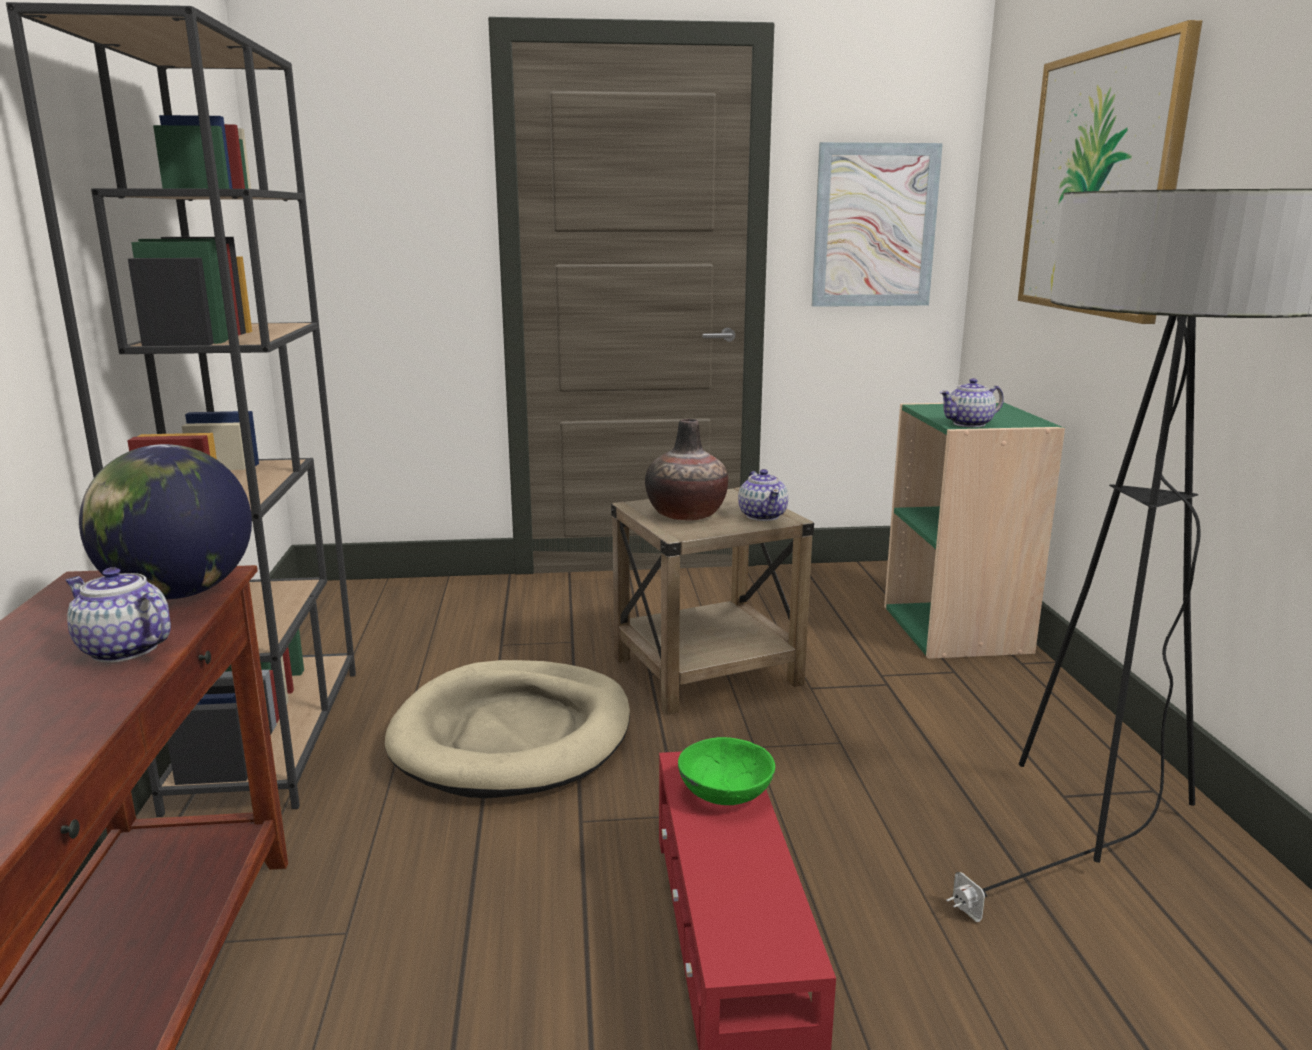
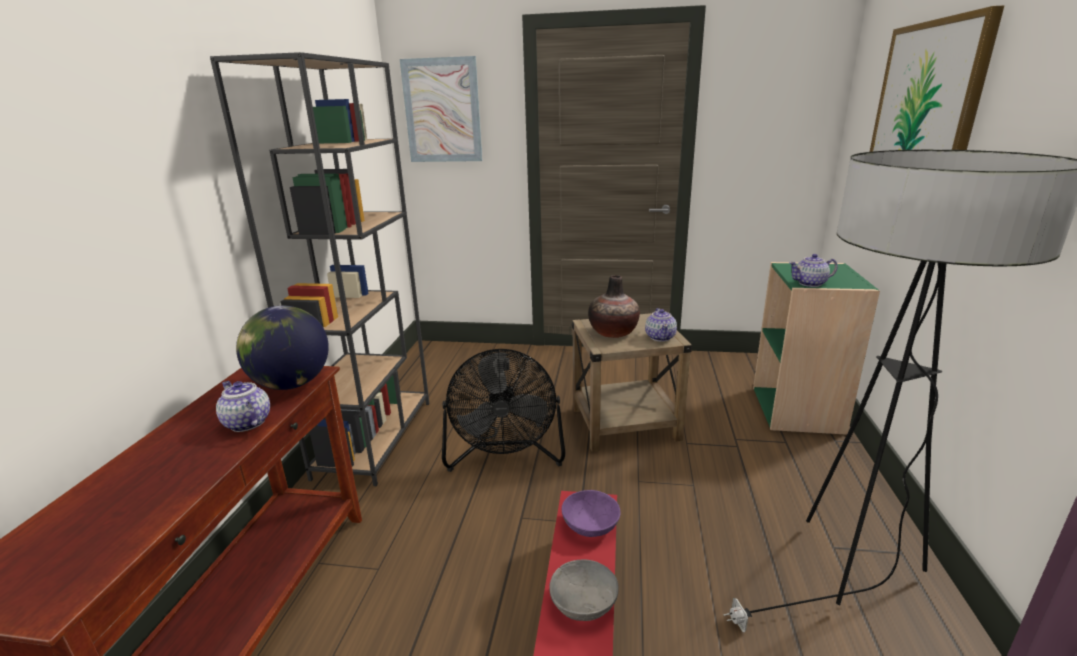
camera: 15 degrees right, 5 degrees up
(513, 735) = (501, 454): beige dog bed -> black fan
(724, 792) = (590, 525): green bowl -> purple bowl
(757, 895) = (584, 604): none -> grey bowl
(874, 226) = (769, 139): picture -> picture (442, 111)

